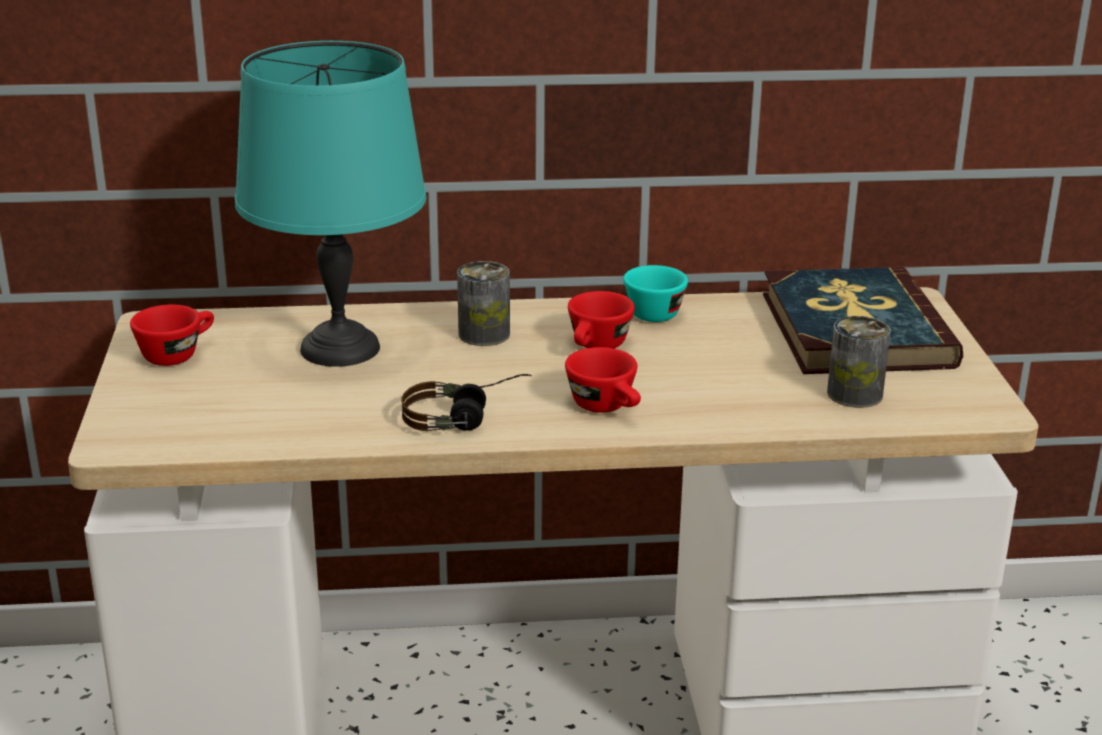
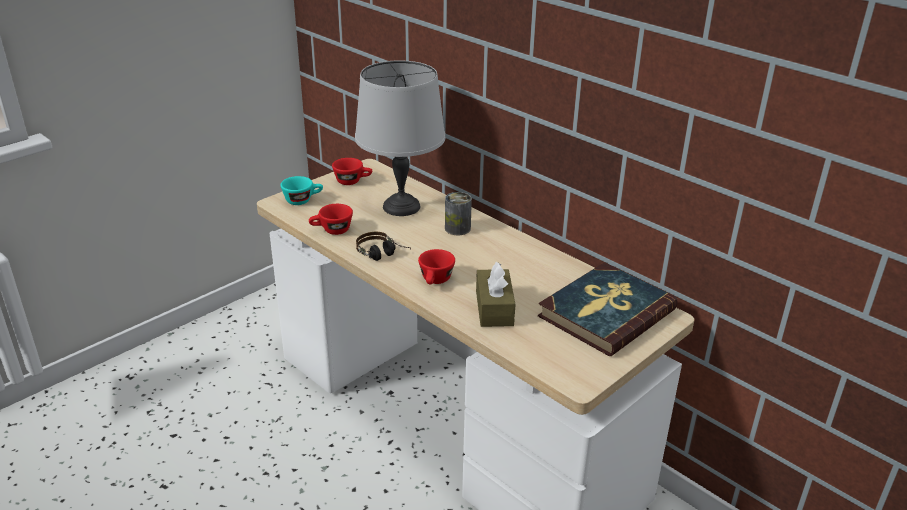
camera: 50 degrees right, 5 degrees up
(338, 348) = (401, 206): turquoise table lamp -> grey table lamp
(597, 347) = (485, 257): red cup -> red cup (331, 231)
(656, 311) = (541, 256): turquoise cup -> turquoise cup (303, 200)
(742, 394) = (494, 308): none -> brown tissue box
(854, 394) = (538, 337): can -> none

